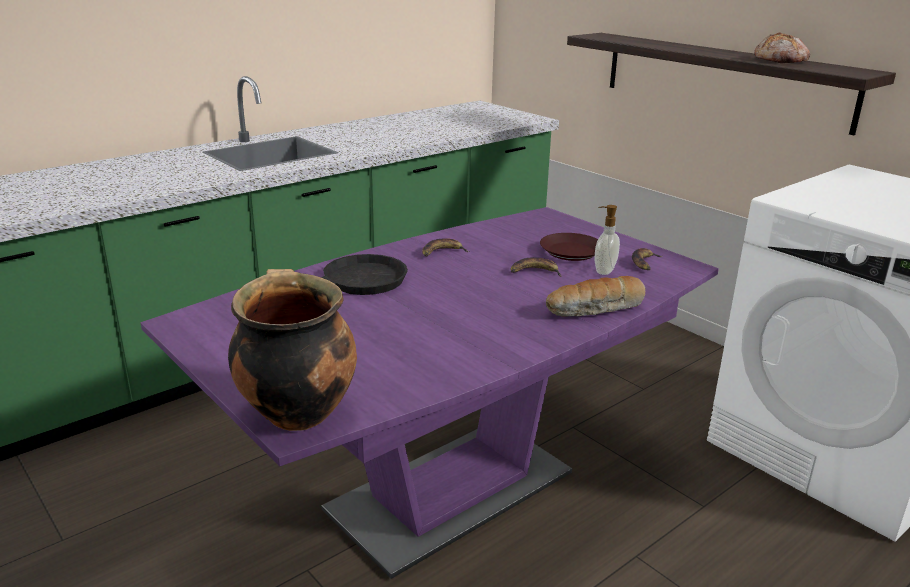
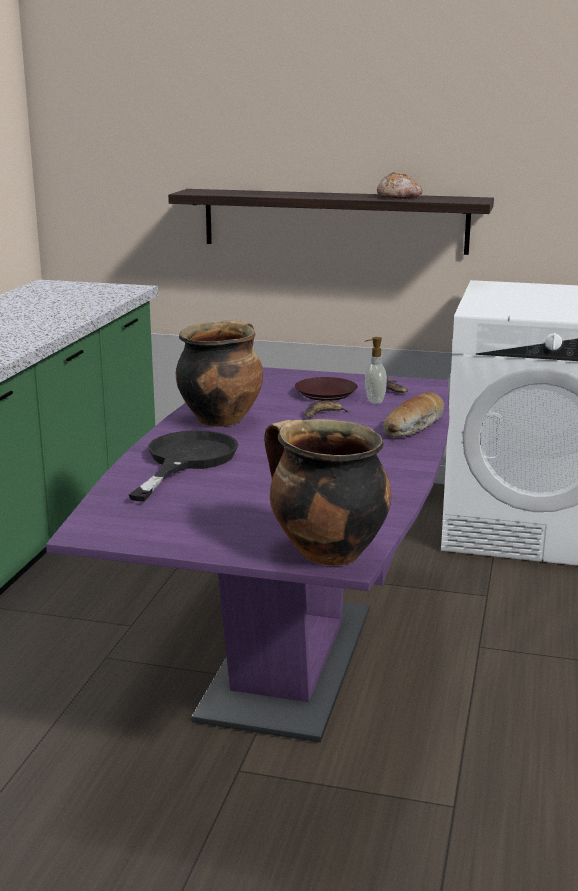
camera: 35 degrees left, 5 degrees down
(442, 252) = (221, 419): banana -> cooking pot

